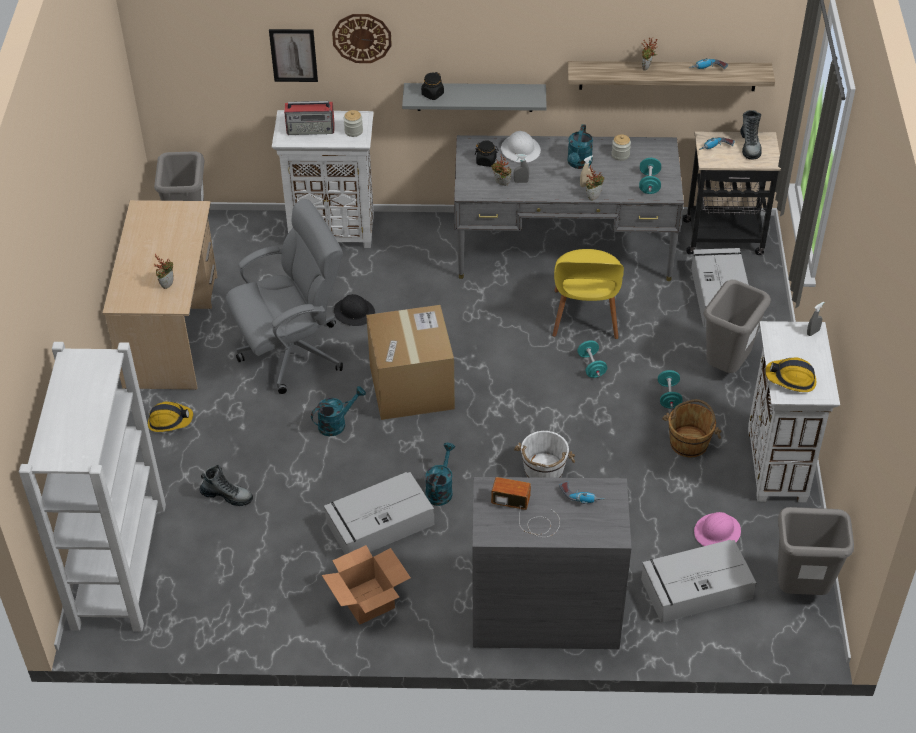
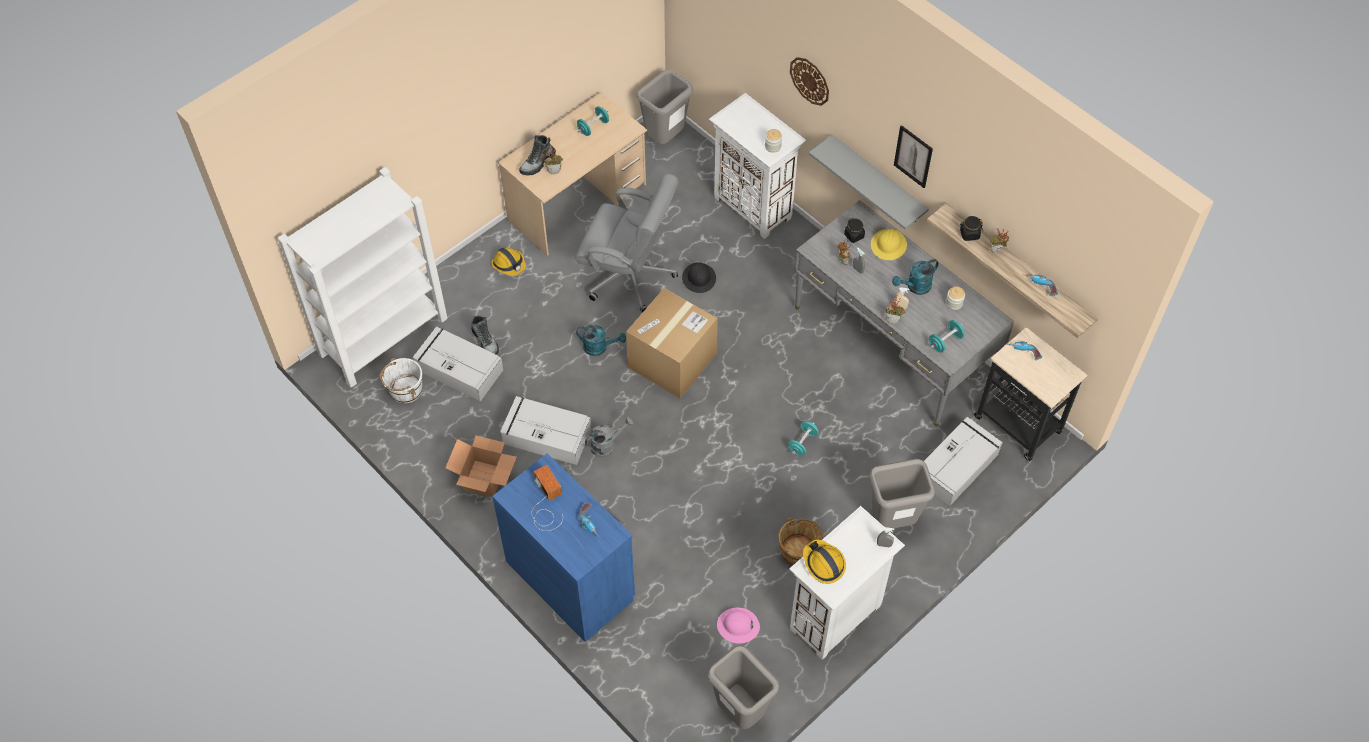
camera: 45 degrees right, 10 degrees up
(293, 55) = (764, 60): picture -> picture (913, 156)
(311, 129) = (747, 124): radio -> none
(432, 94) = (839, 158): black jar -> black jar (969, 234)
(440, 489) = (607, 445): turquoise watering can -> grey watering can
(520, 150) = (888, 245): white hard hat -> yellow hard hat
(543, 471) = (682, 488): white bucket -> white bucket (405, 390)
(544, 613) = (571, 579): grey dresser -> blue dresser
(585, 317) = (842, 404): yellow chair -> none
(669, 396) = (826, 508): turquoise dumbbell -> turquoise dumbbell (593, 127)
(694, 589) = (676, 649): grey storage box -> grey storage box (458, 369)
(750, 145) = (1052, 370): boot -> boot (537, 163)

